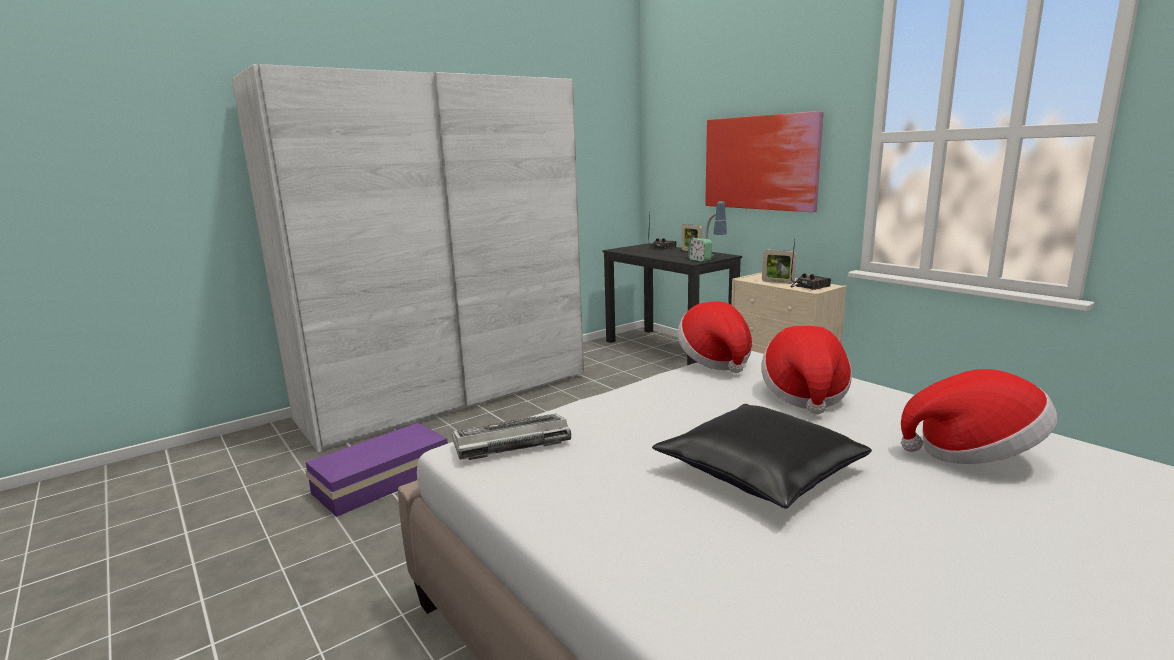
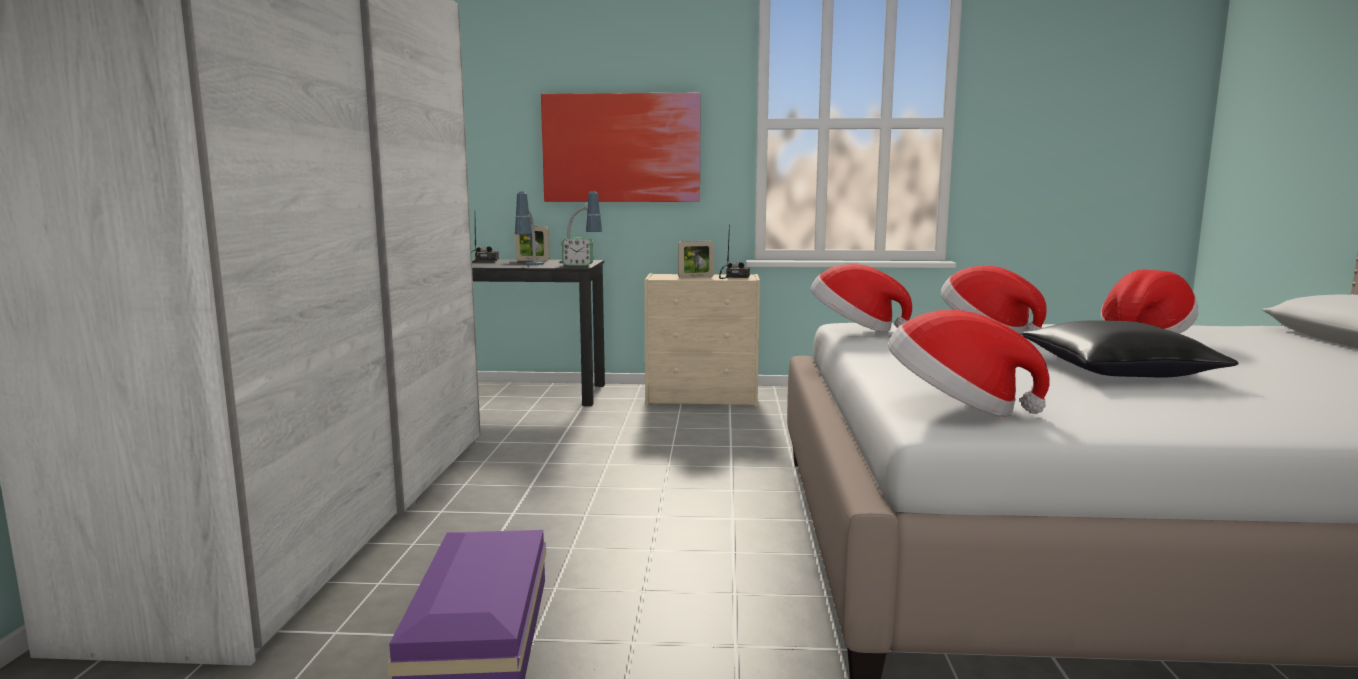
camera: 50 degrees left, 5 degrees down
(510, 444) = (956, 407): keyboard -> hat
(669, 256) = (529, 265): none -> table lamp

